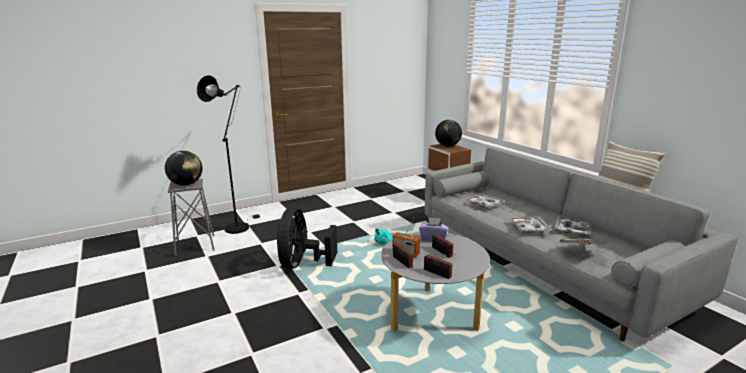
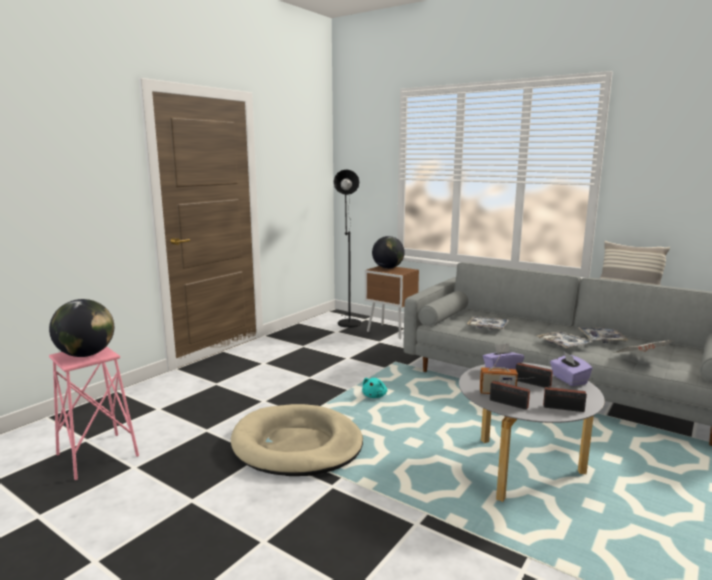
camera: 25 degrees left, 5 degrees down
(195, 245) = (97, 455): grey stool -> pink stool
(239, 226) = (147, 413): black floor lamp -> black floor lamp (348, 322)
(302, 264) = (297, 445): black fan -> beige dog bed
(474, 255) = (568, 380): none -> purple tissue box

